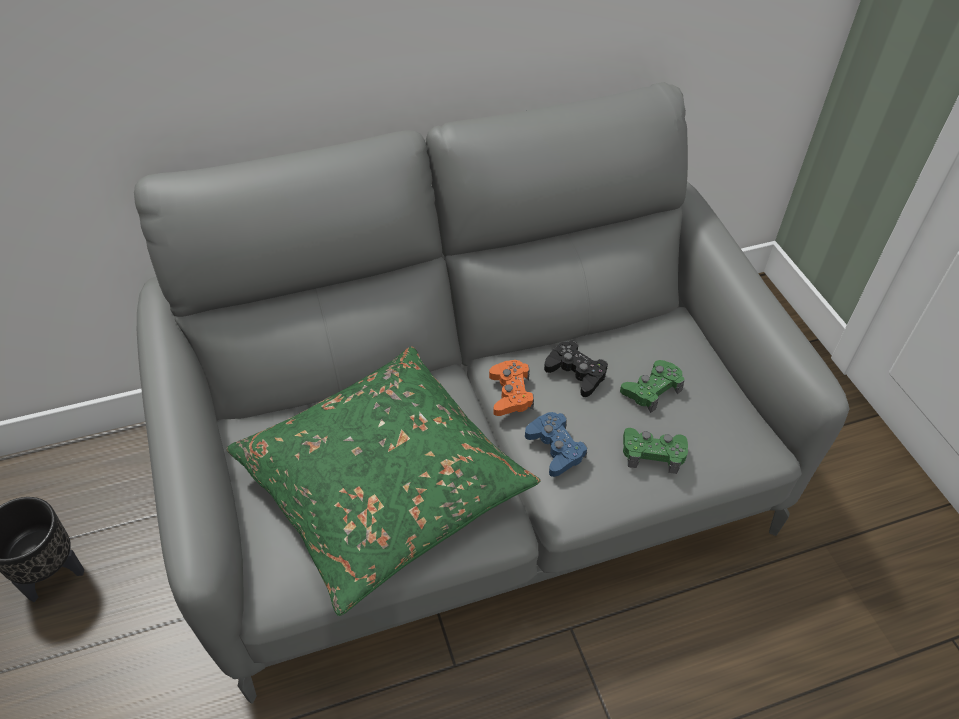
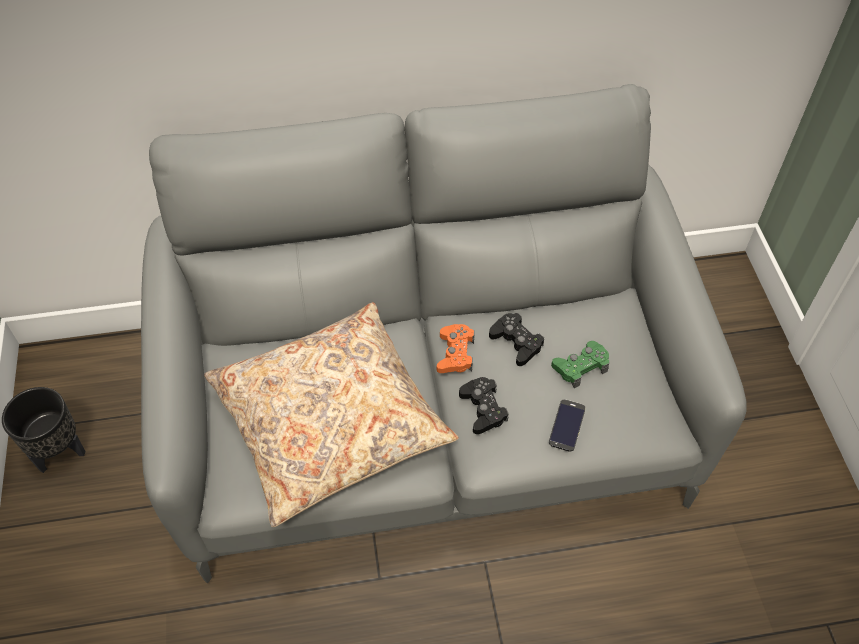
camera: 10 degrees right, 5 degrees up
(383, 484) = (330, 421): green pillow -> beige pillow
(555, 448) = (483, 409): blue game controller -> black game controller
(653, 453) = (567, 425): green game controller -> phone

